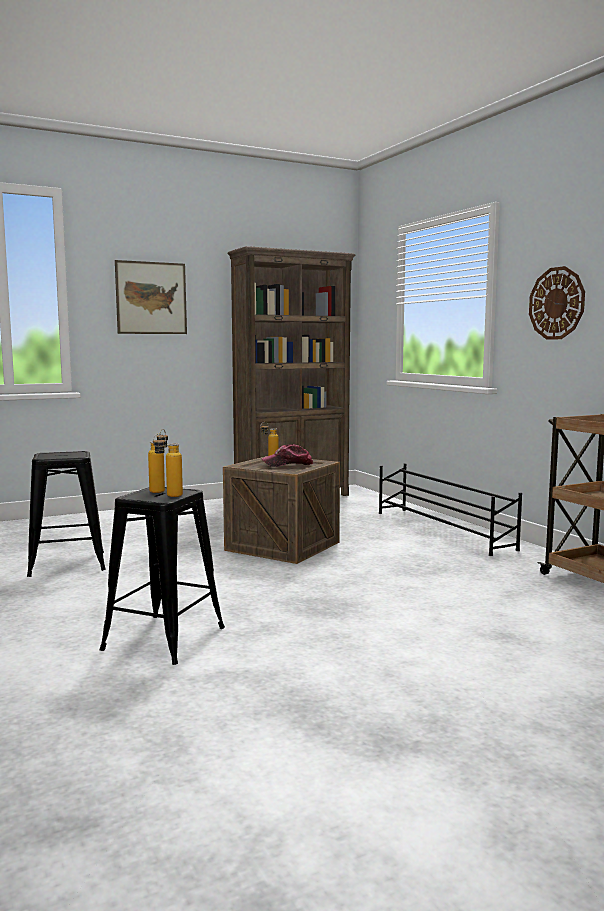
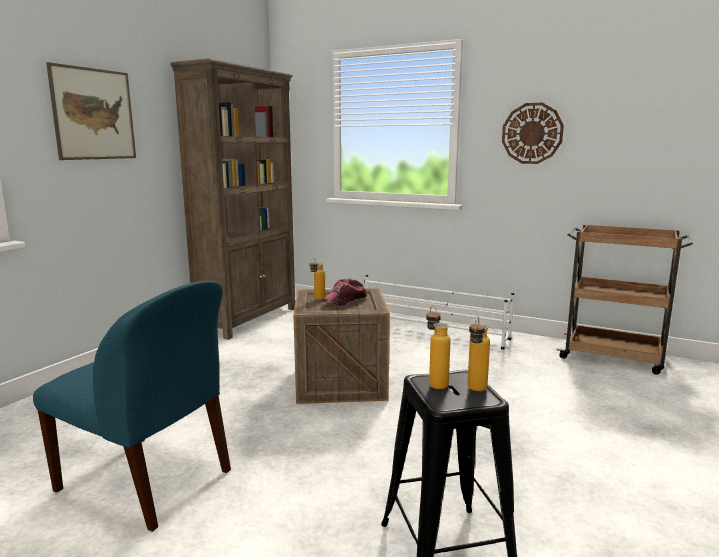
camera: 35 degrees left, 5 degrees up
(67, 564) = (148, 481): black stool -> blue chair
(442, 530) = (429, 331): black shoe rack -> white shoe rack

